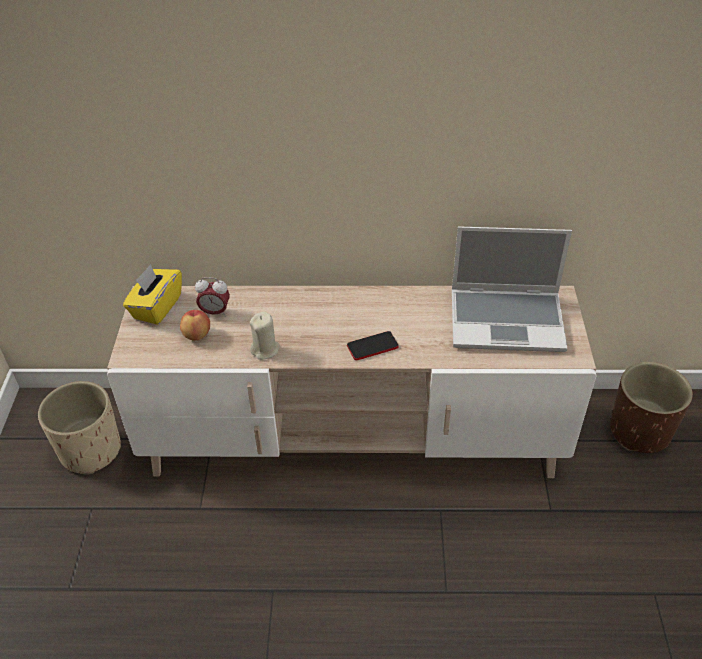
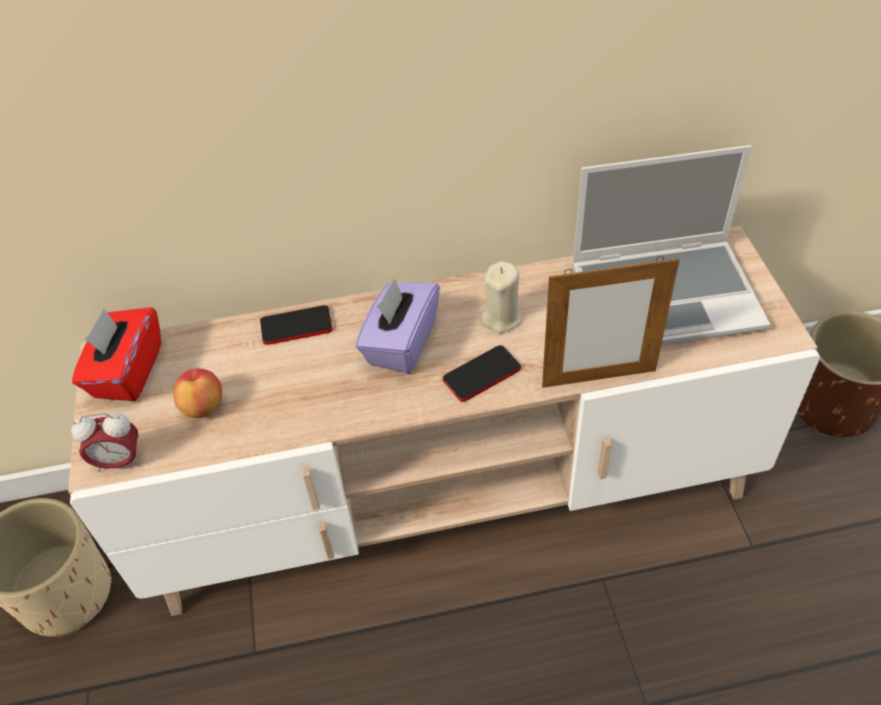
camera: 10 degrees left, 5 degrees up
(156, 307) = (127, 372): yellow tissue box -> red tissue box
(215, 312) = (223, 363): alarm clock -> alarm clock (119, 461)
(265, 298) = (296, 326): none -> phone
(265, 349) = (318, 411): beige candle -> beige candle (501, 317)
(327, 319) = (401, 343): none -> purple tissue box
(446, 361) = (599, 378): none -> picture frame

